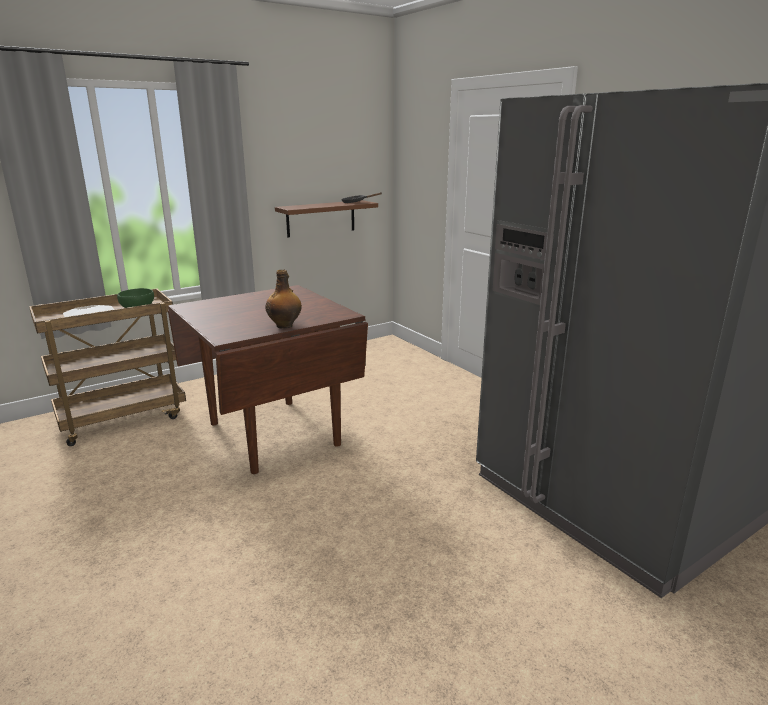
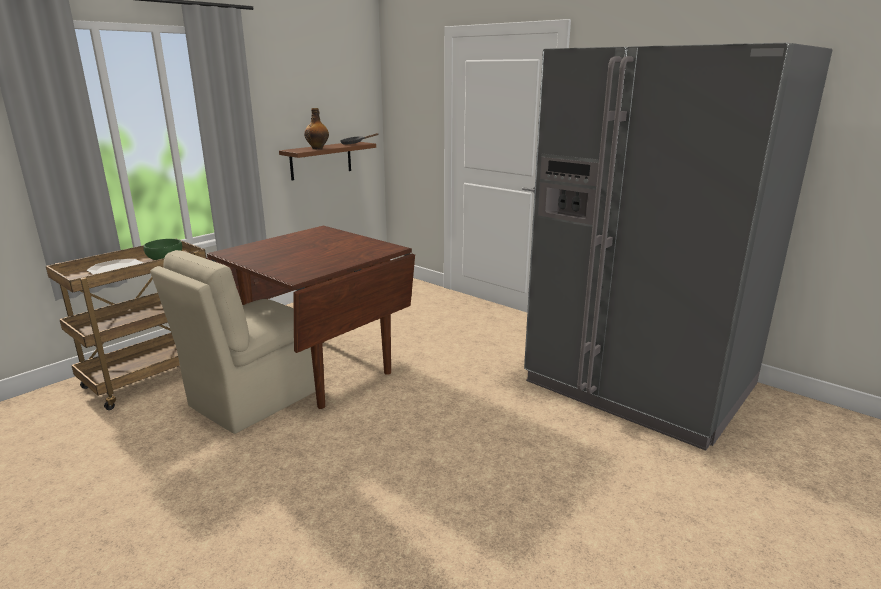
camera: 15 degrees left, 0 degrees up
(196, 454) = (252, 399): none -> beige chair
(285, 325) = (344, 262): bottle -> bottle (318, 148)

